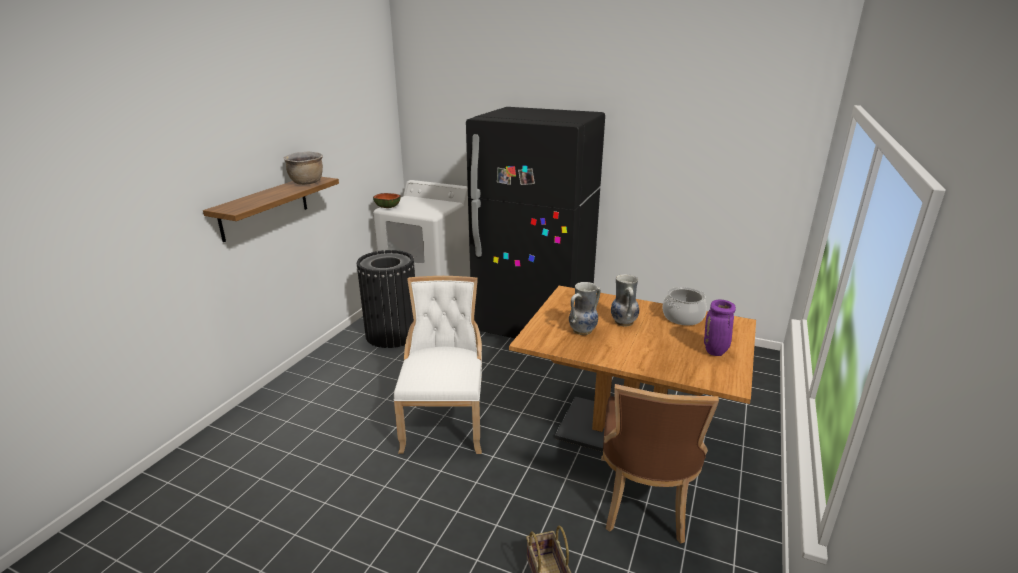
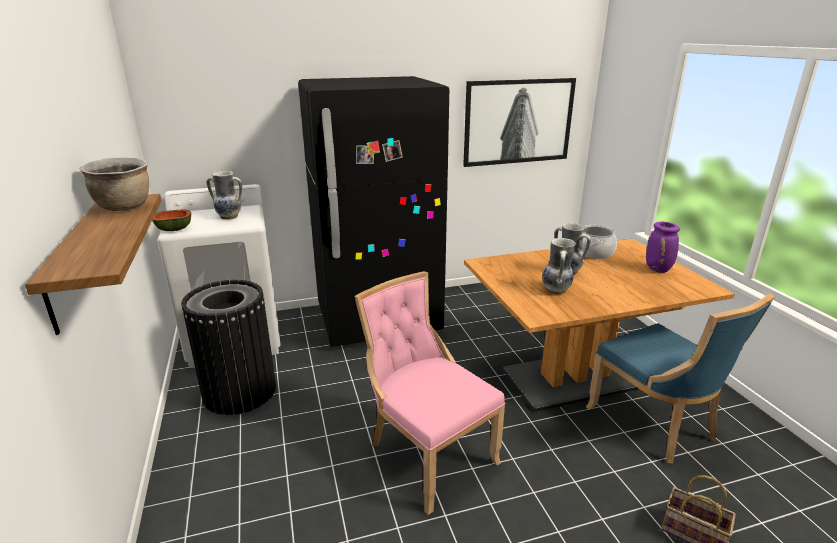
camera: 40 degrees left, 0 degrees up
(429, 206) = (229, 217): none -> vase
(445, 422) = (427, 453): white chair -> pink chair
(644, 501) = (656, 424): brown chair -> blue chair
(717, 169) = (518, 121): none -> picture

